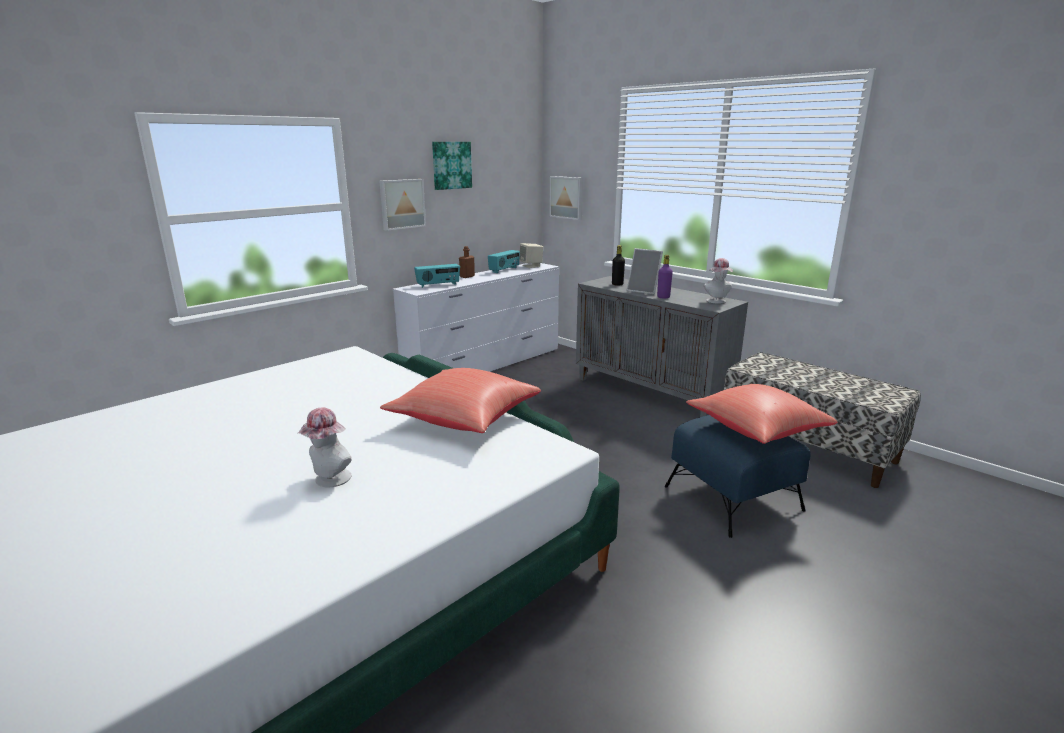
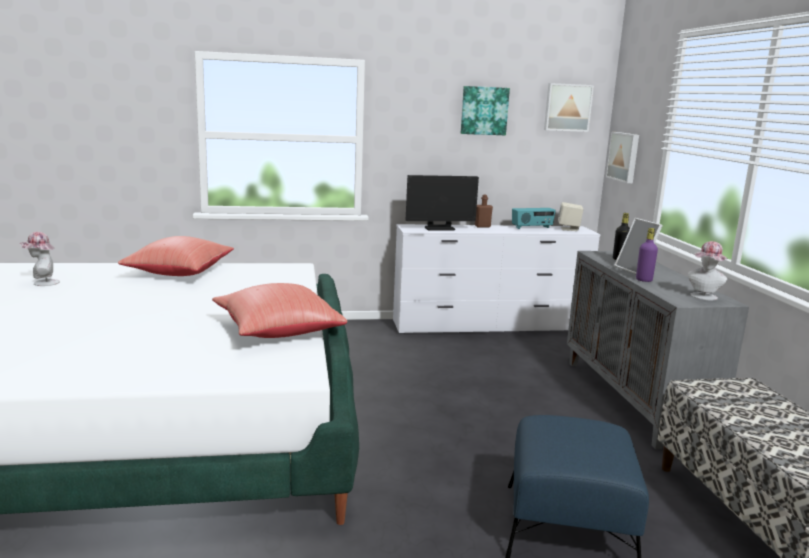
camera: 35 degrees right, 5 degrees down
(329, 480) = (124, 338): hat -> hat (42, 283)
(401, 204) = (420, 144): picture -> picture (567, 107)
(438, 285) = (439, 228): radio -> monitor
(755, 431) = (594, 447): red pillow -> red pillow (178, 273)

